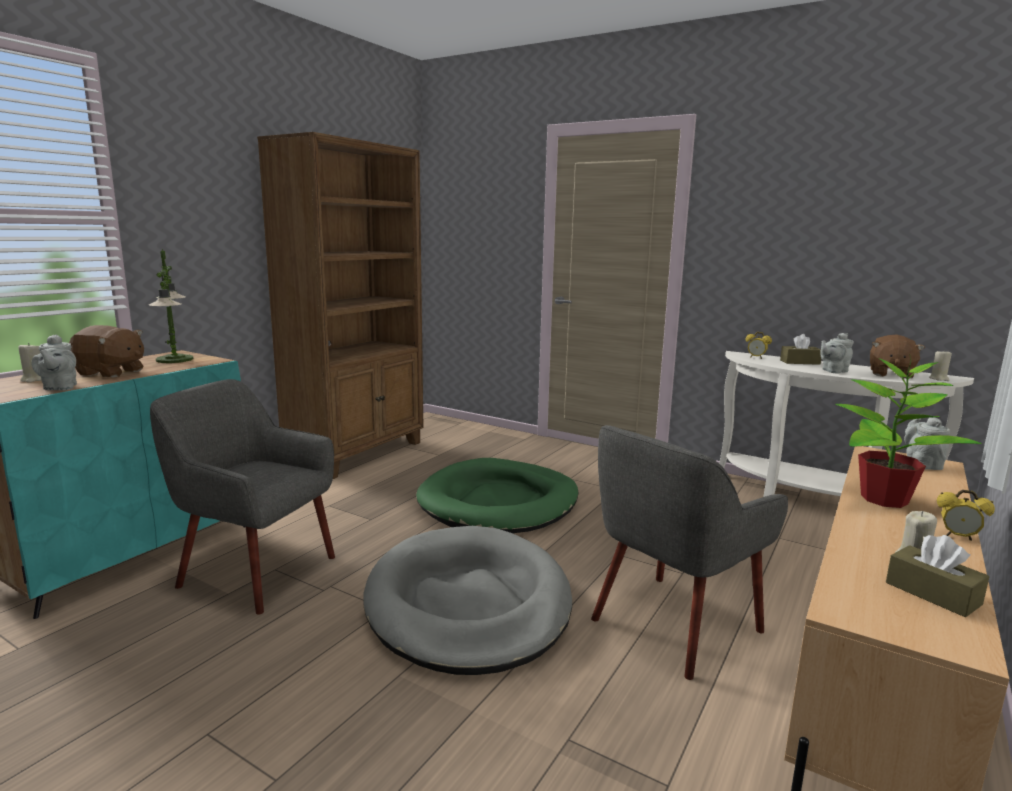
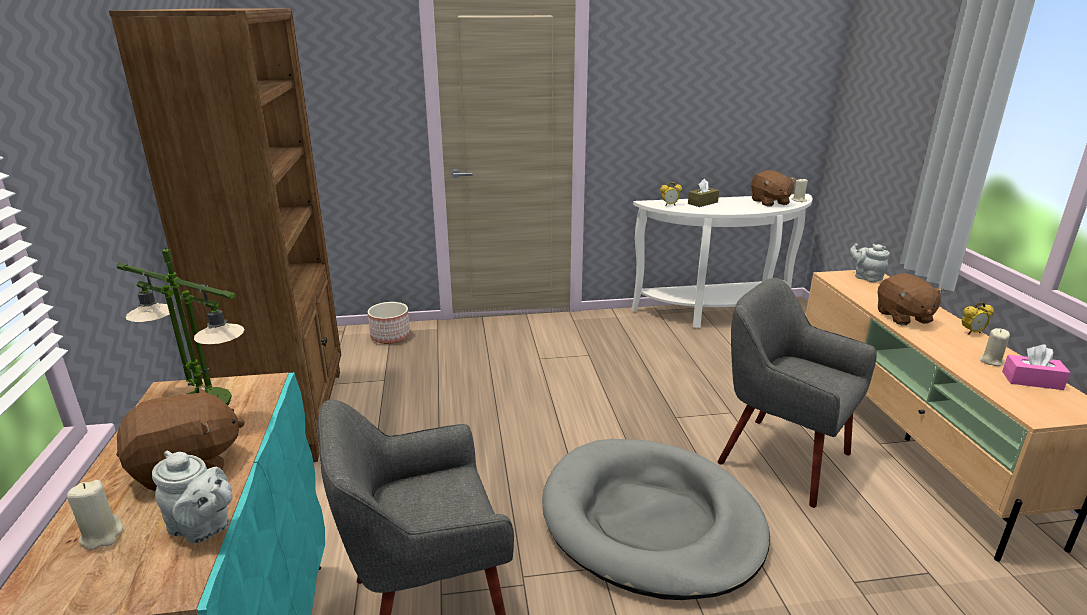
camera: 40 degrees left, 10 degrees up
(485, 434) = (390, 336): none -> planter
(499, 502) = (523, 410): green dog bed -> none
(672, 624) = (782, 458): grey armchair -> grey armchair turned 120 degrees clockwise
(833, 371) = (739, 208): grey teapot -> none
(882, 499) = (903, 317): potted plant -> brown plush toy
(932, 593) = (1032, 380): brown tissue box -> pink tissue box

